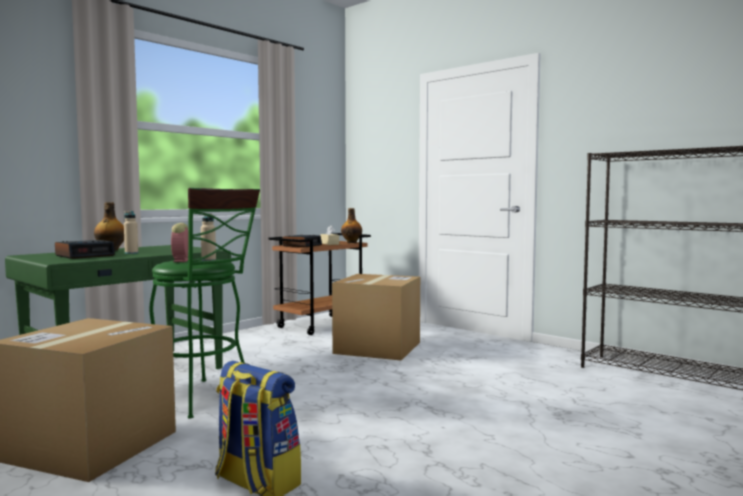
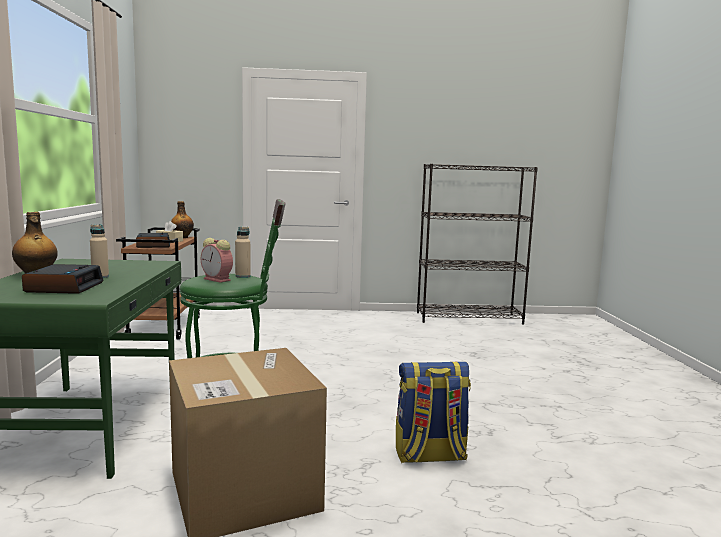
camera: 45 degrees left, 5 degrees up
(377, 348) = (267, 338): cardboard box -> none

